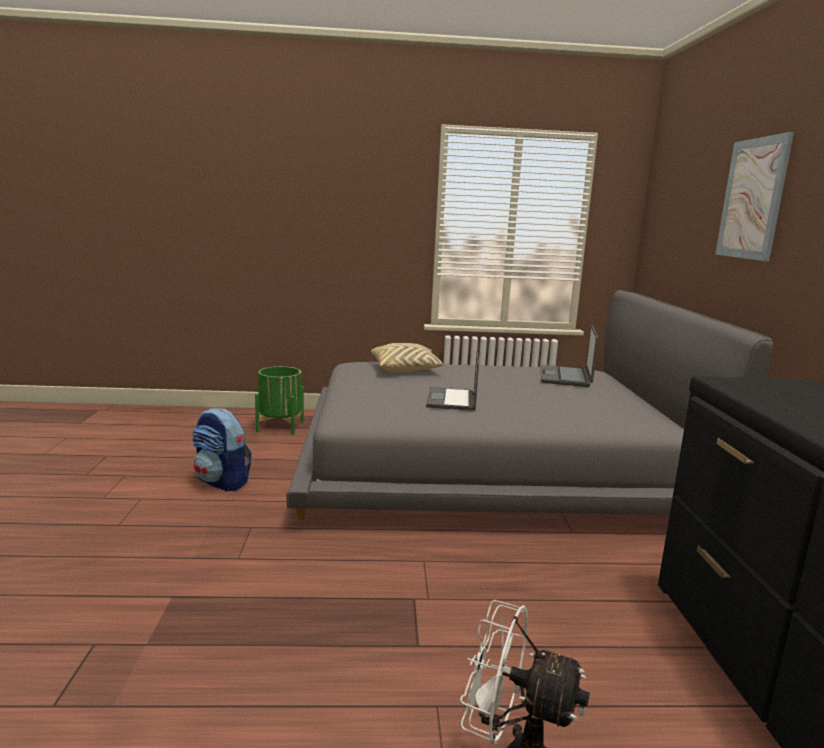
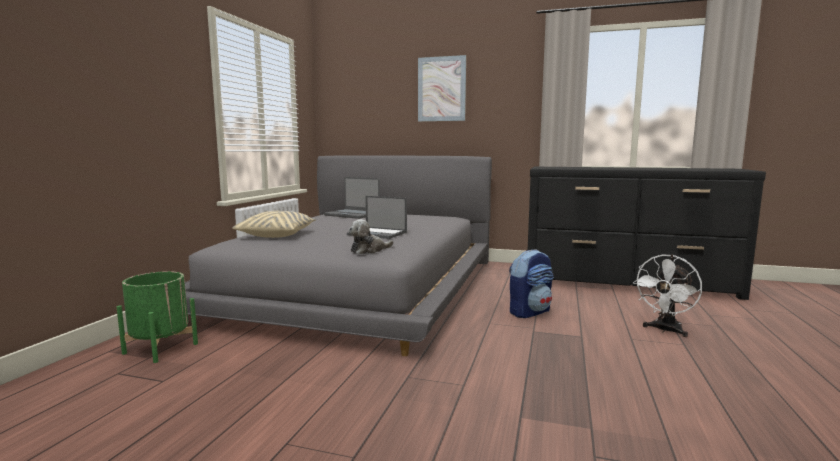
camera: 70 degrees left, 5 degrees down
(222, 482) = (289, 388): backpack -> backpack (529, 312)
(362, 407) = (369, 250): none -> plush toy

